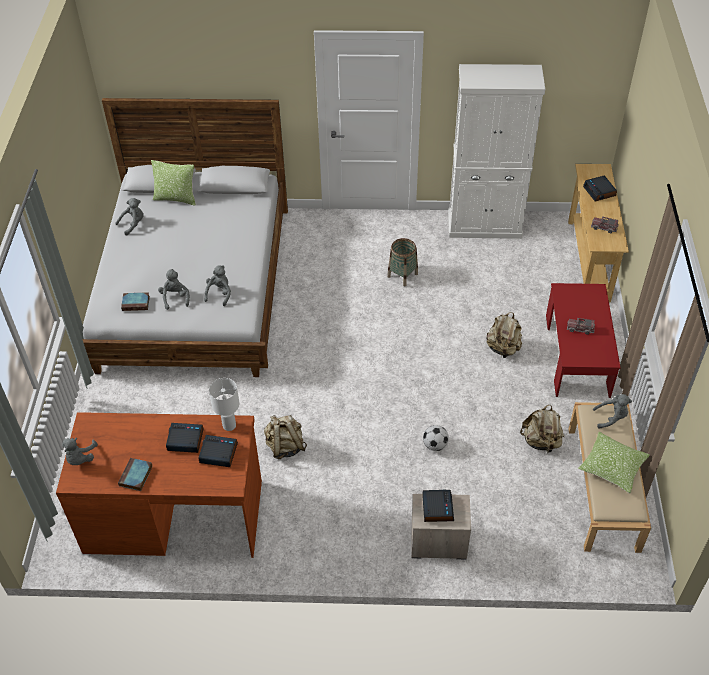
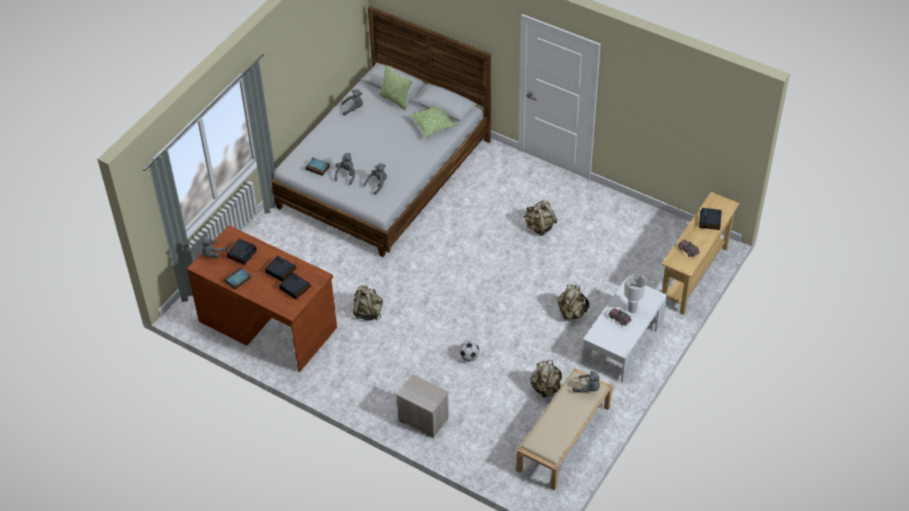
camera: 30 degrees right, 0 degrees up
(229, 426) = (313, 274): white table lamp -> white table lamp (632, 309)
(402, 275) = (539, 227): basket -> beige backpack
(437, 508) = (421, 389): alarm clock -> alarm clock (242, 253)
(485, 225) = (634, 214): white cabinet -> none
(577, 355) = (623, 342): red coffee table -> white coffee table
(612, 467) = (560, 420): pillow -> pillow (433, 125)

